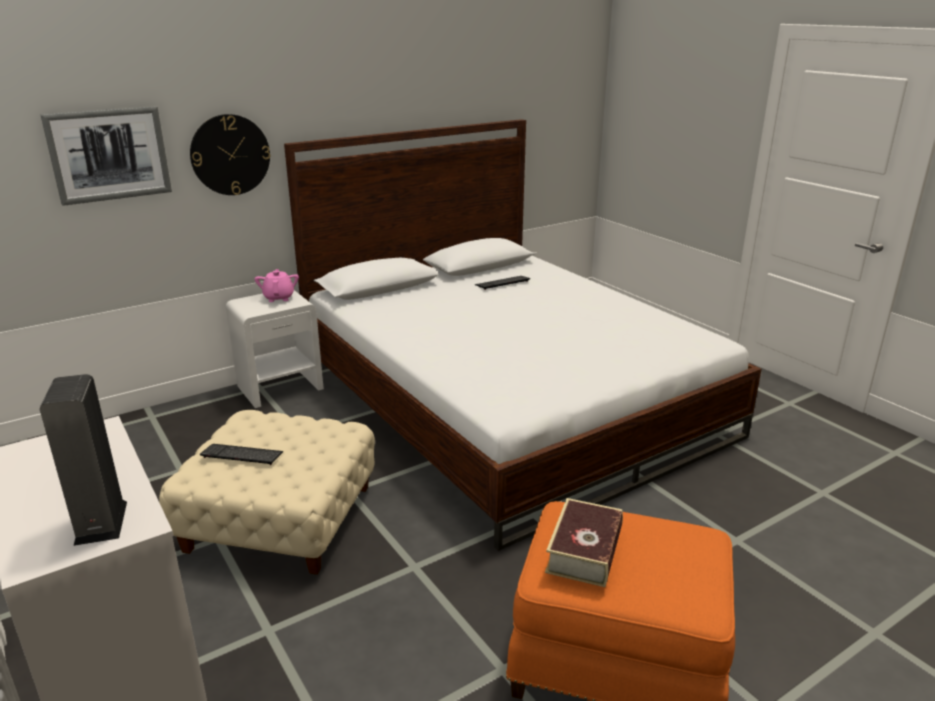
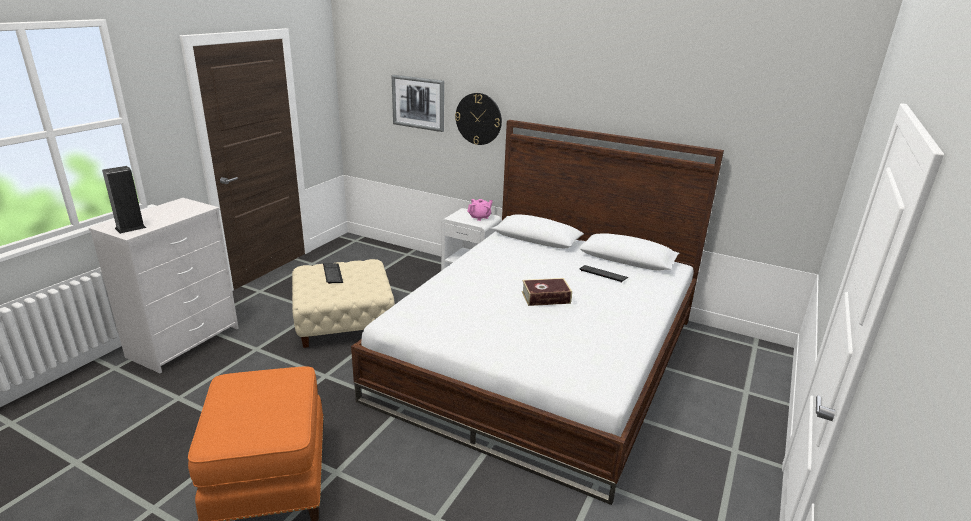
camera: 60 degrees right, 0 degrees up
(584, 551) = (251, 384): book -> book (546, 297)

